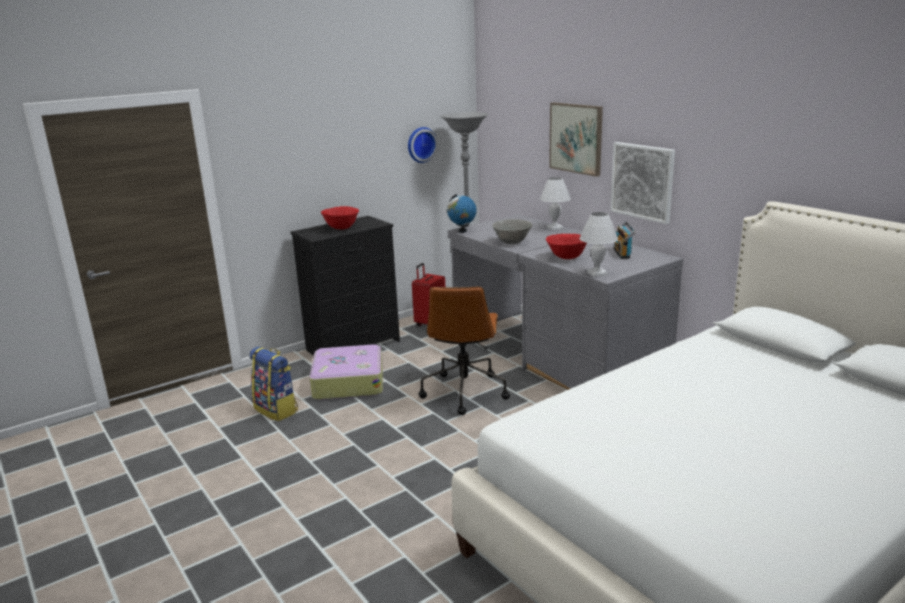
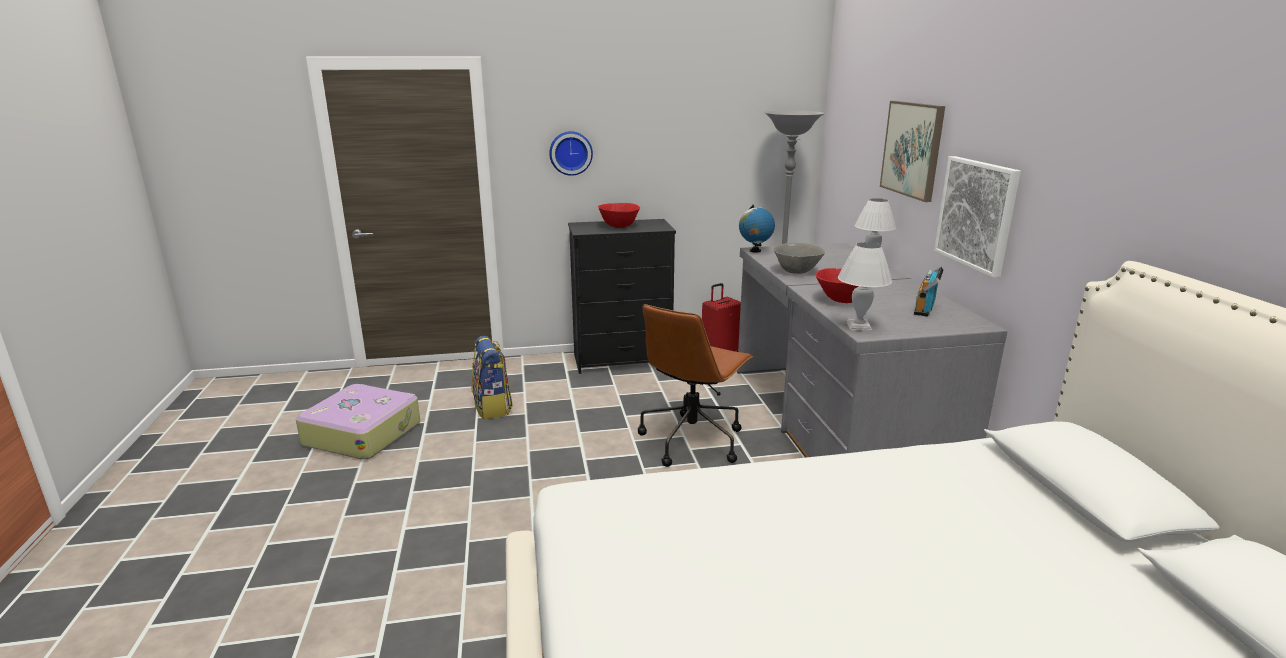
camera: 25 degrees right, 0 degrees up
(348, 382) = (582, 397): suitcase -> suitcase (363, 433)
(420, 144) = (742, 145): wall clock -> wall clock (570, 153)

